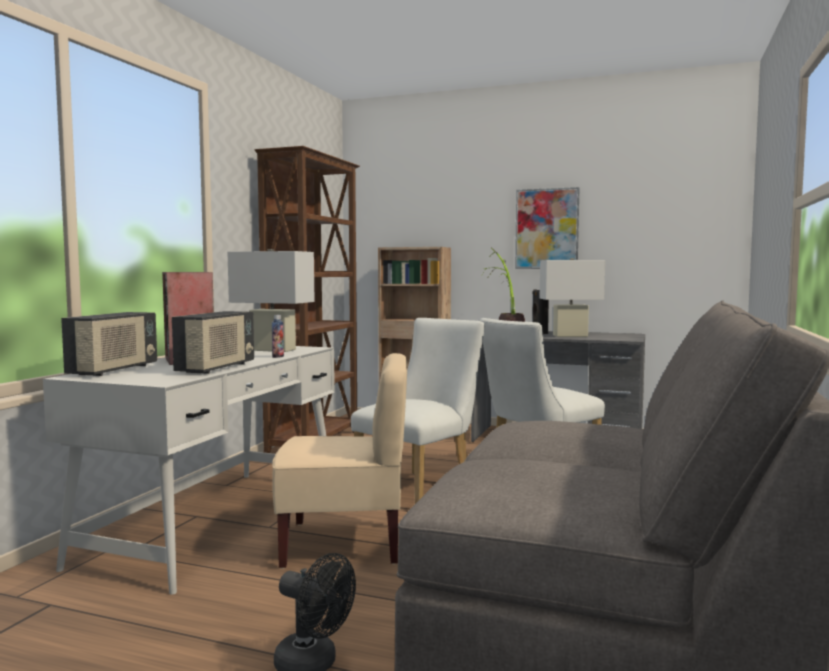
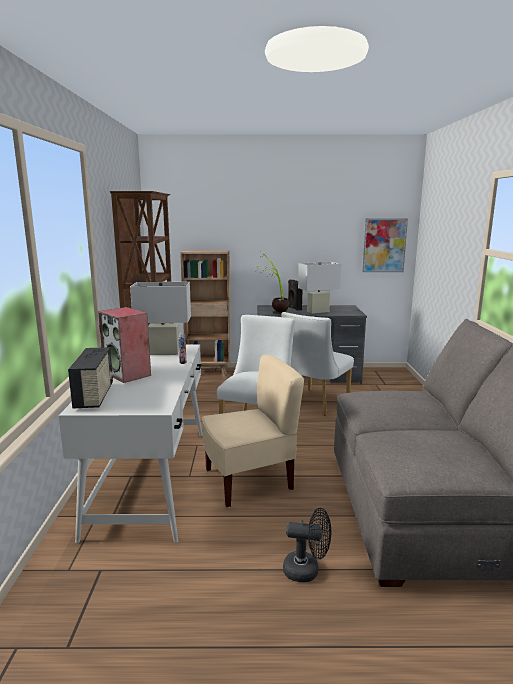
camera: 20 degrees left, 10 degrees up
(217, 368) = (166, 384): radio -> none
(547, 229) = (294, 238): picture -> picture (384, 245)

